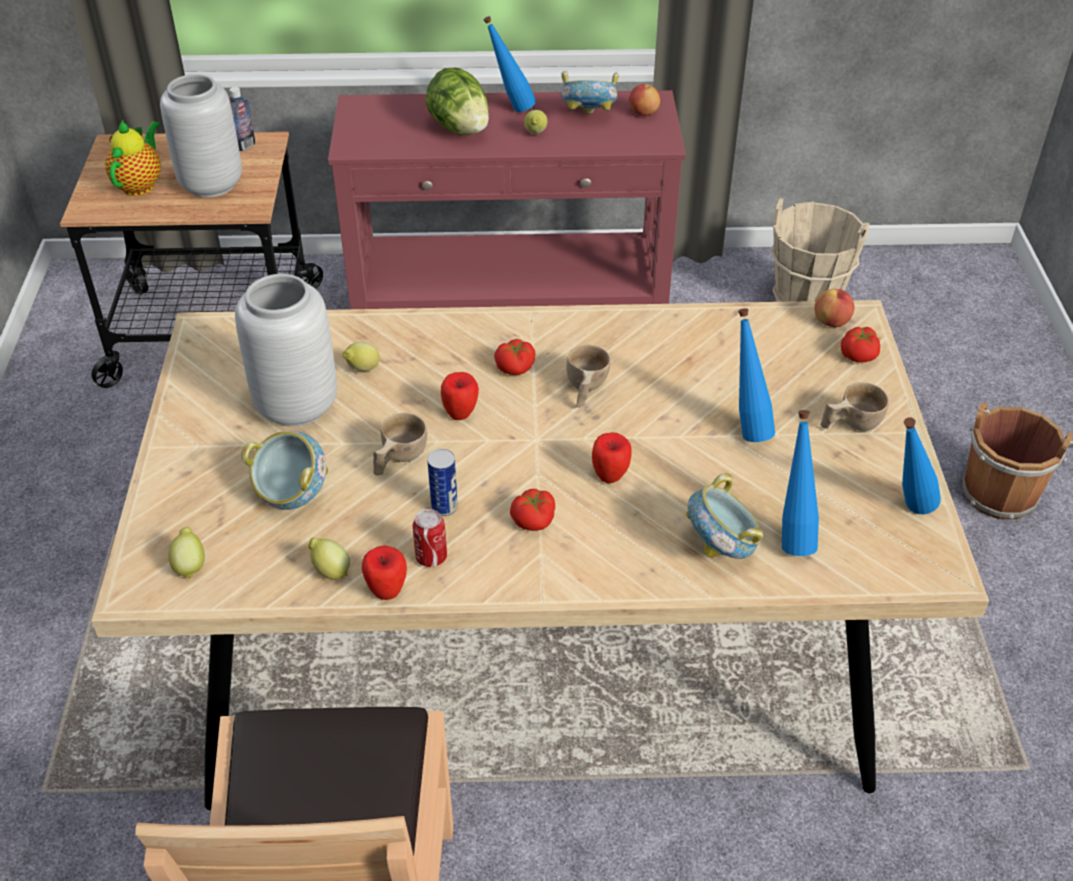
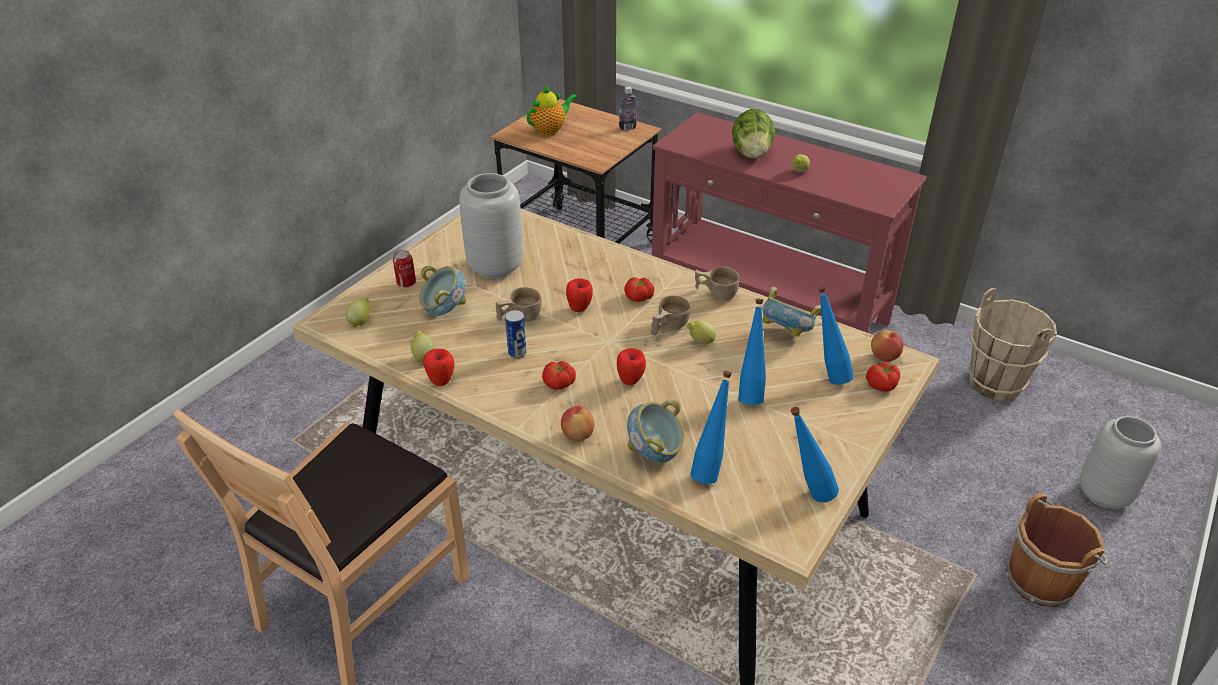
camera: 35 degrees right, 5 degrees down
(212, 185) = (588, 143): grey vase -> grey vase (1105, 495)
(362, 369) = (550, 263): lemon -> lemon (700, 342)
(431, 557) = (482, 375): can -> can (406, 283)
(511, 108) = (798, 152): blue bottle -> blue bottle (827, 375)
(589, 116) = (847, 173): bowl -> bowl (786, 334)
(643, 113) = (888, 183): apple -> apple (577, 435)
(850, 424) = (826, 424): beige cup -> beige cup (715, 293)

